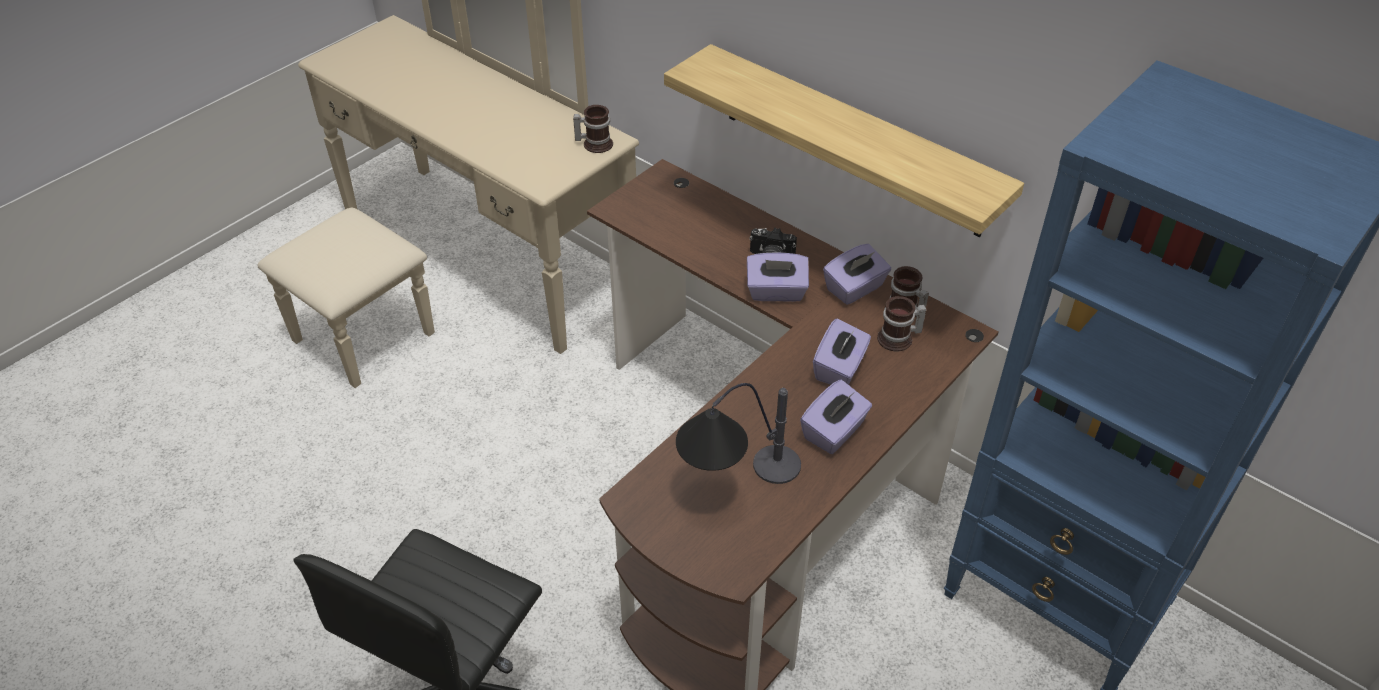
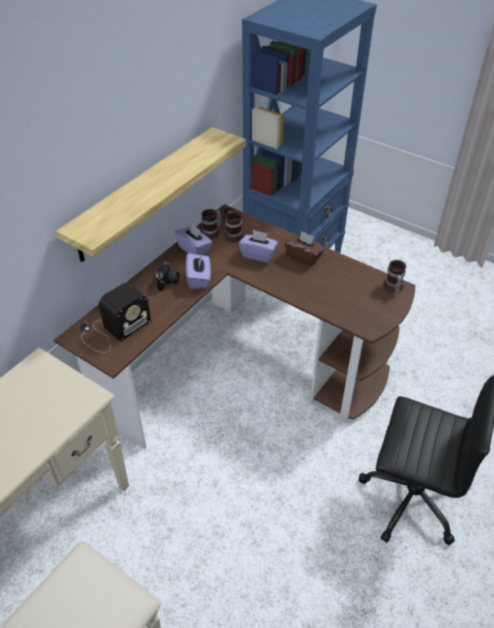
camera: 95 degrees left, 0 degrees up
(595, 143) = (40, 371): mug -> mug (392, 287)
(670, 207) = (113, 330): none -> radio
(735, 485) = (348, 290): table lamp -> none
(834, 432) = (303, 257): purple tissue box -> brown tissue box

